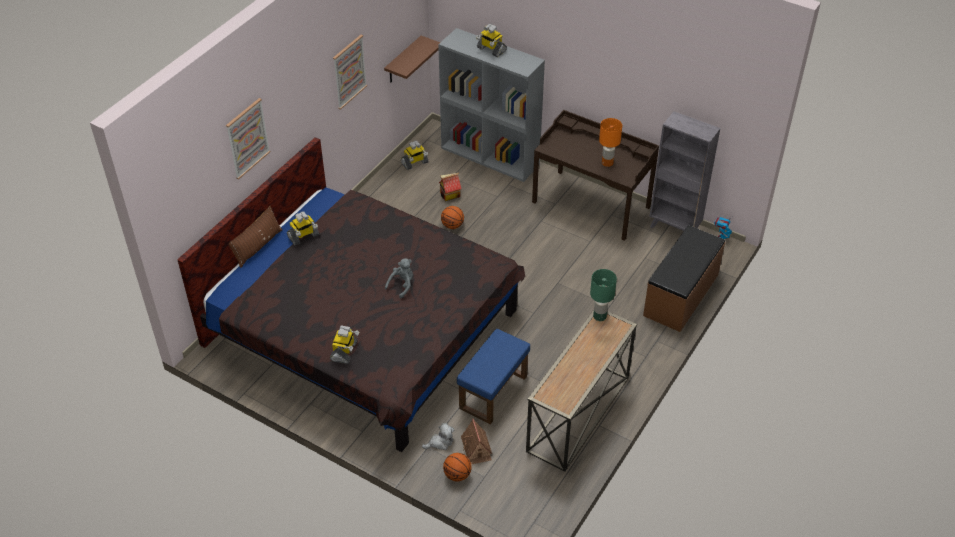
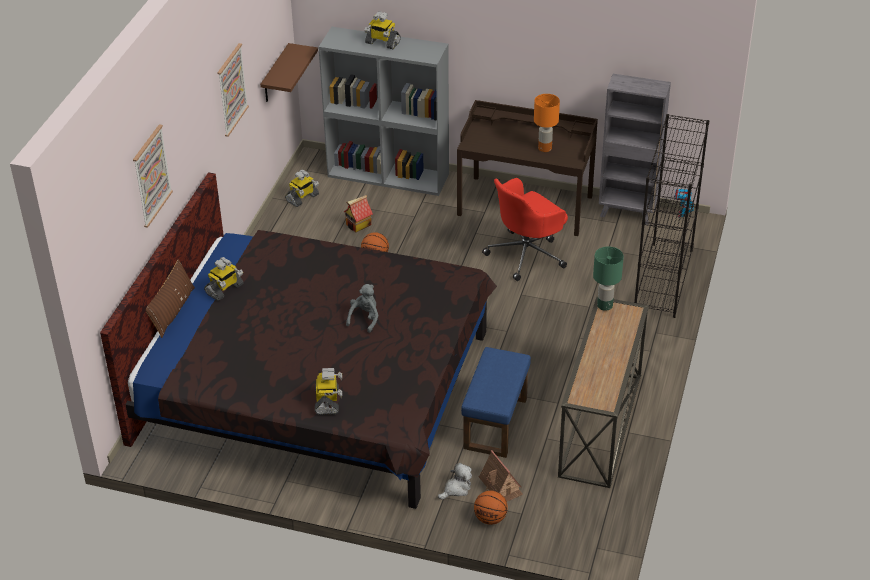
camera: 15 degrees left, 5 degrees down
(576, 248) = (527, 254): none -> red office chair
(681, 295) = (664, 280): brown bench -> black bookcase

